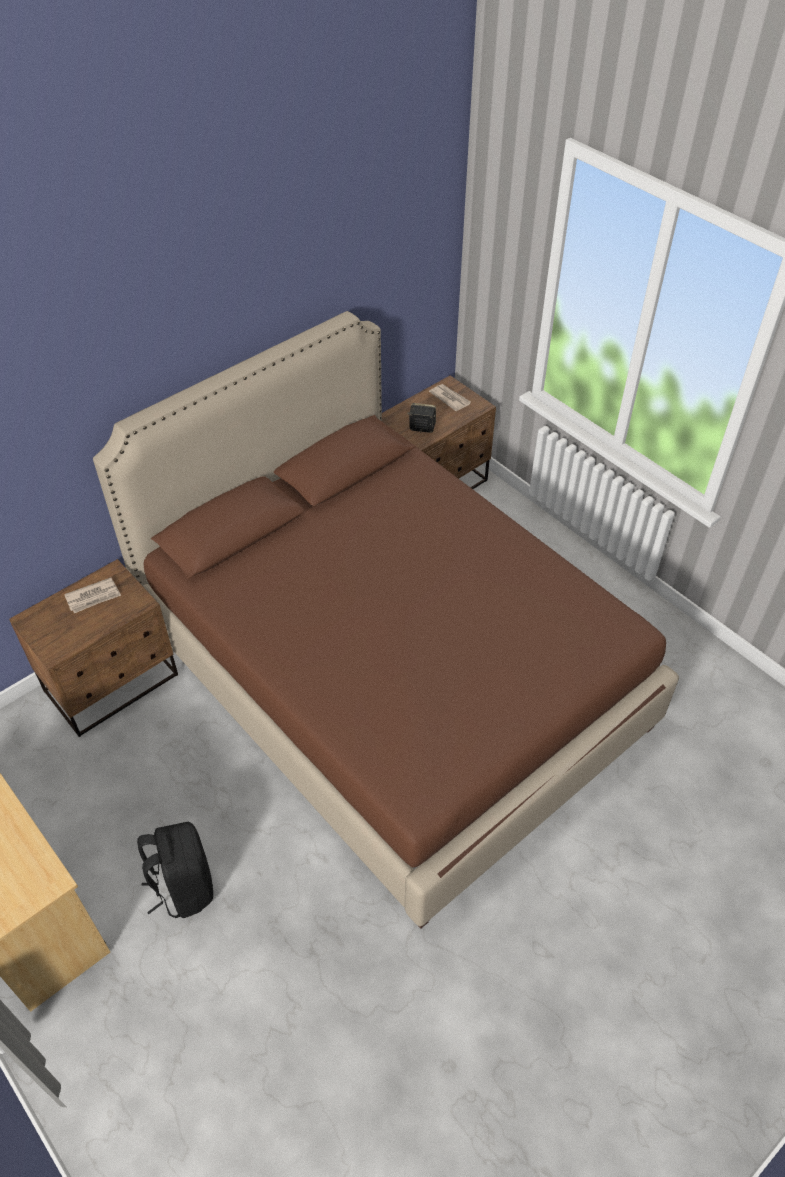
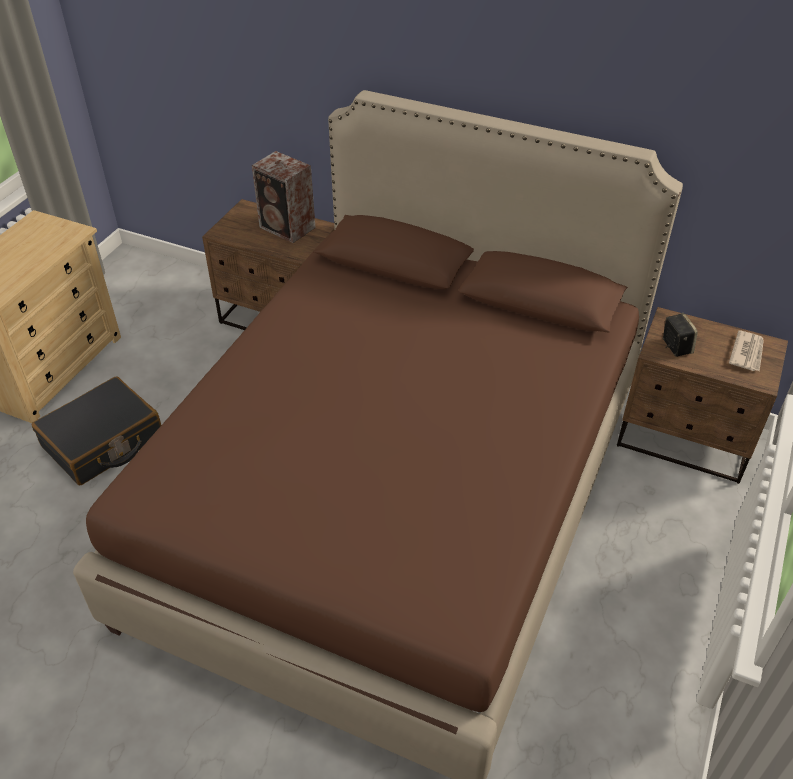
camera: 65 degrees right, 5 degrees down
(93, 597) = (288, 228): newspaper -> speaker
(183, 886) = (103, 442): black backpack -> black suitcase

